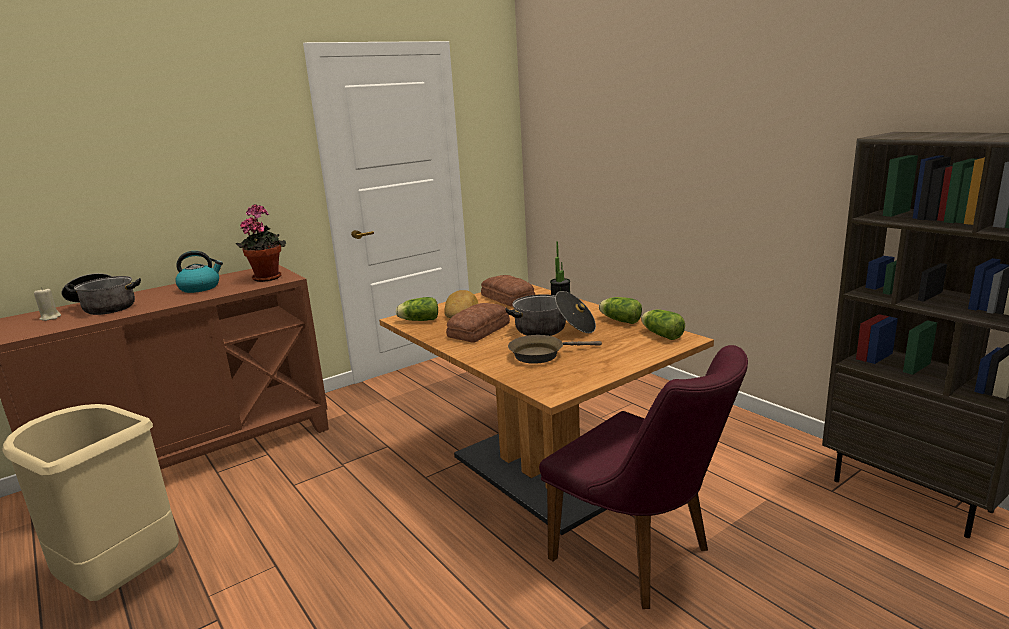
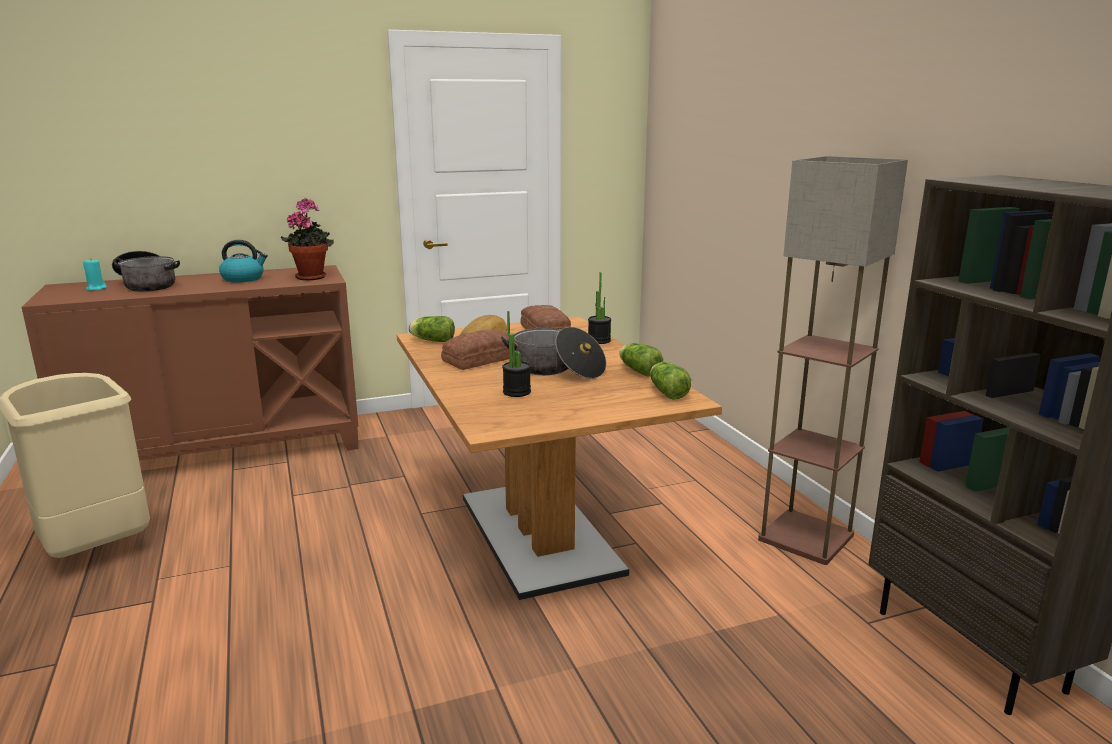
camera: 15 degrees right, 0 degrees up
(50, 317) = (96, 288): beige candle -> turquoise candle
(541, 354) = (516, 392): brown frying pan -> potted plant
(642, 558) = (589, 643): purple chair -> none
(745, 434) = (807, 538): none -> floor lamp

